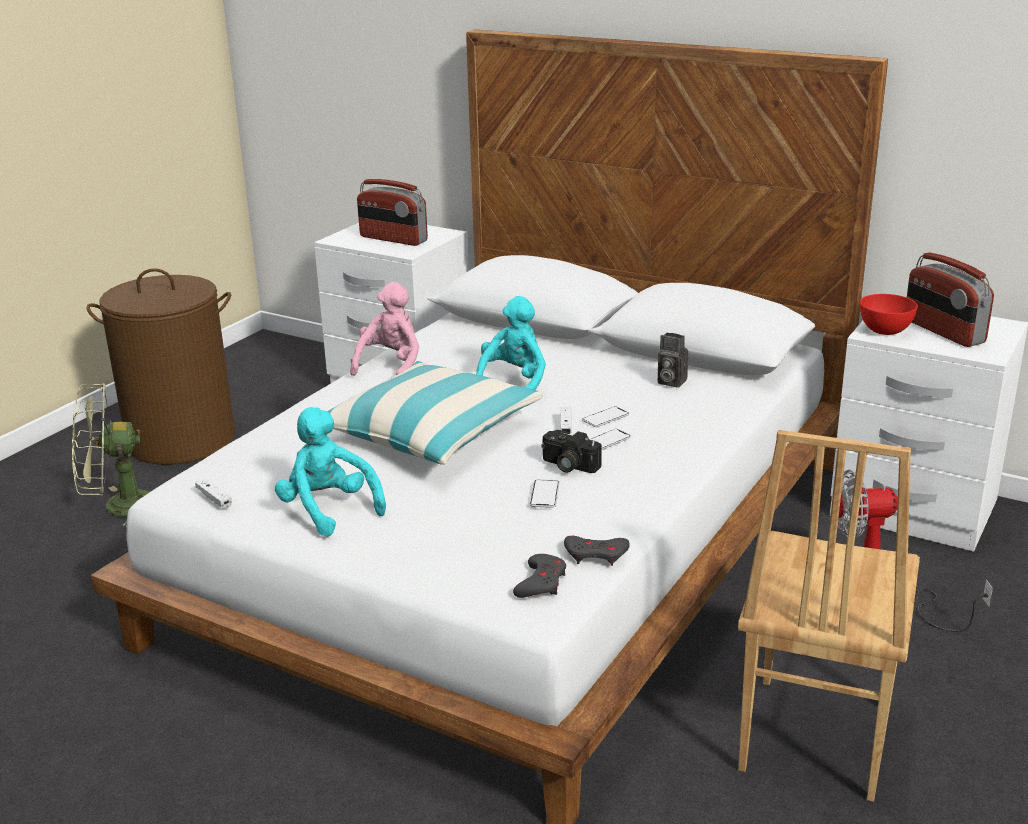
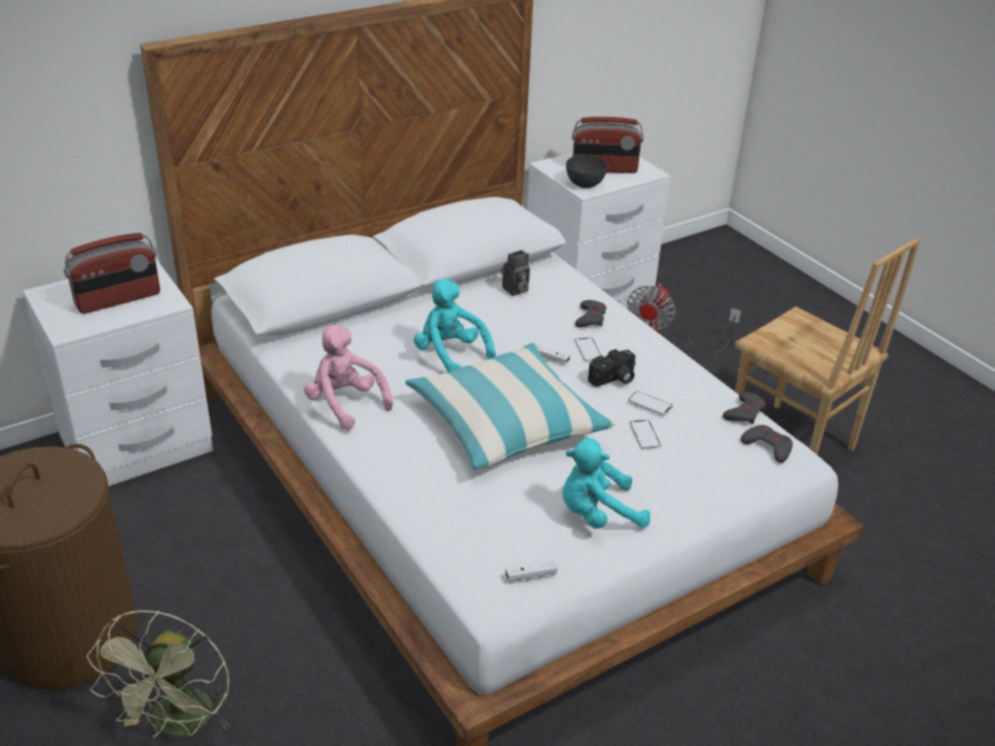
camera: 65 degrees left, 10 degrees up
(605, 418) = (550, 337): phone -> phone (644, 435)
(673, 429) = (590, 318): none -> grey game controller
(884, 331) = (584, 184): red bowl -> grey bowl

